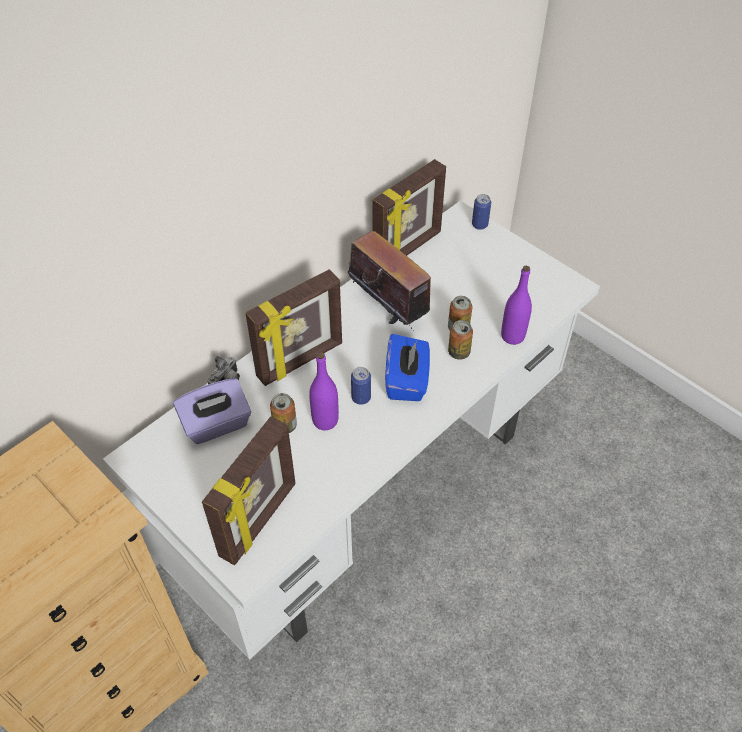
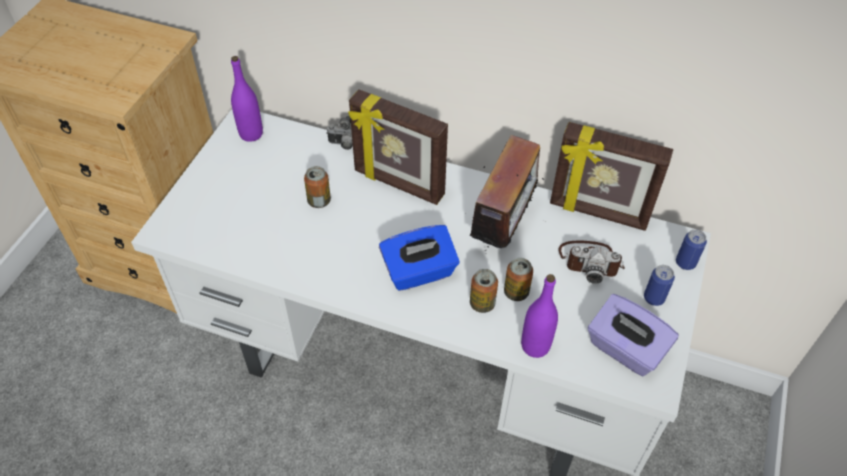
camera: 65 degrees right, 0 degrees up
(216, 424) = (298, 156): purple tissue box -> purple tissue box (625, 349)
(260, 520) = (213, 222): picture frame -> none
(325, 420) = (338, 227): purple bottle -> purple bottle (251, 134)
(361, 398) = (378, 243): can -> can (654, 298)
(451, 274) = (590, 261): none -> camera

